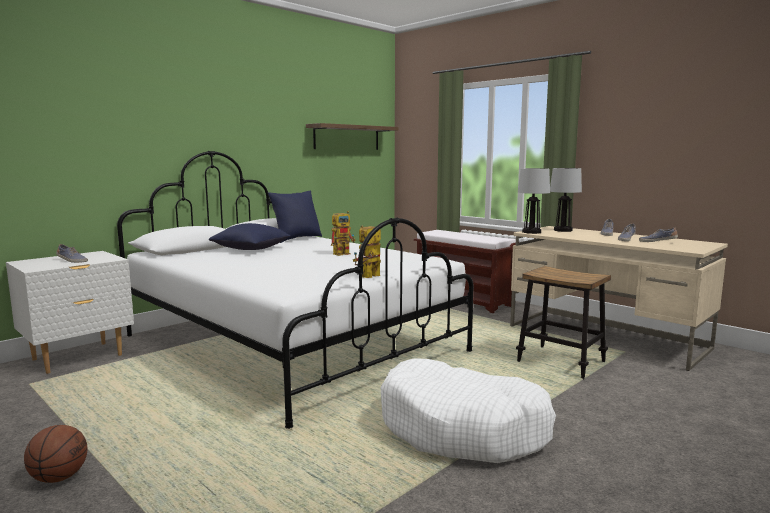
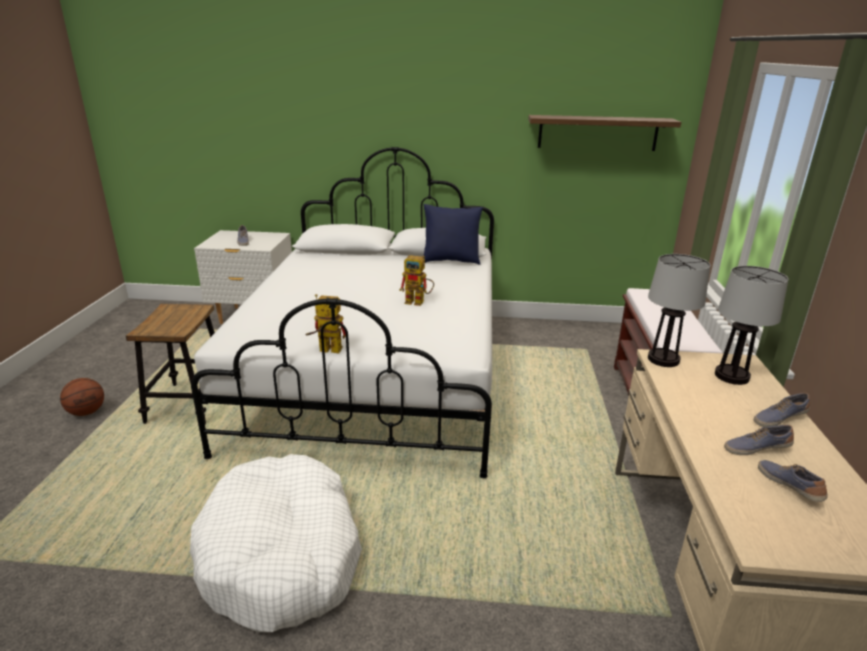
camera: 50 degrees right, 15 degrees up
(251, 249) = (374, 266): blue pillow -> none
(560, 362) = (545, 562): stool -> stool (188, 404)

